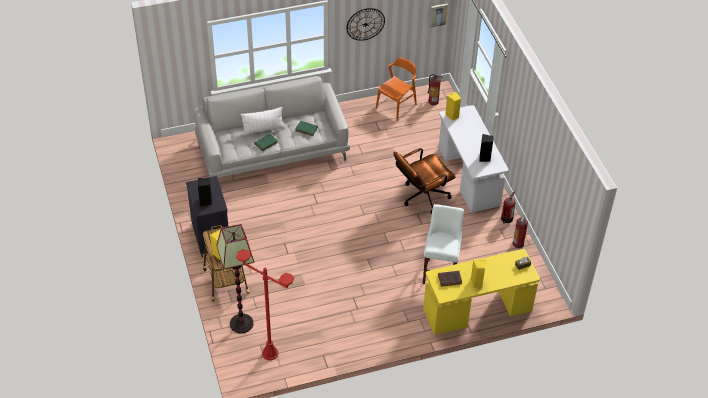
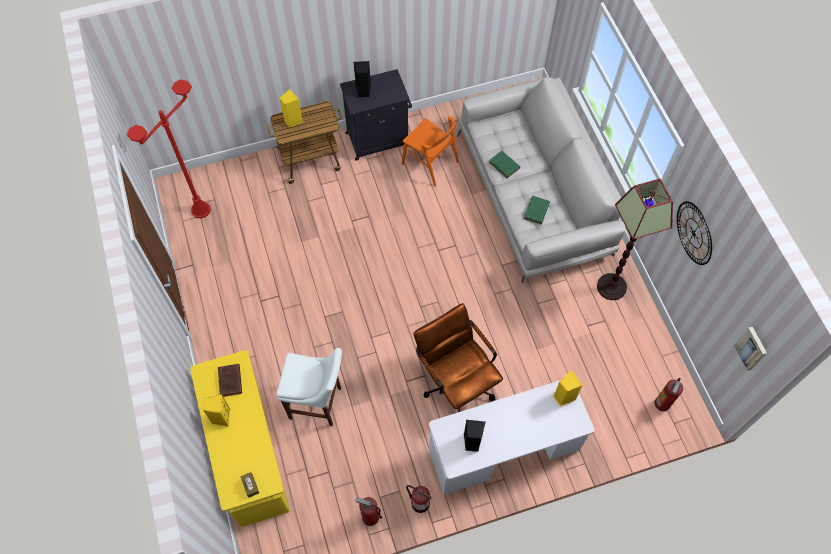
camera: 90 degrees right, 15 degrees up
(241, 323) = (246, 179): floor lamp -> floor lamp (612, 287)
(263, 129) = (531, 161): white pillow -> none
(396, 106) = (642, 349): orange chair -> orange chair (430, 163)

